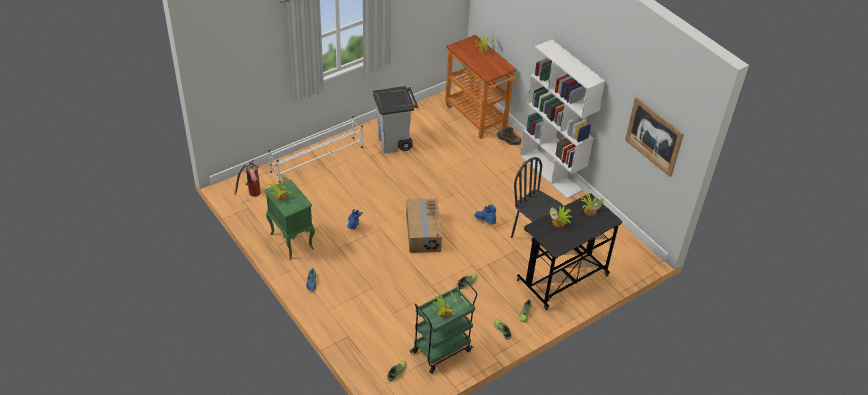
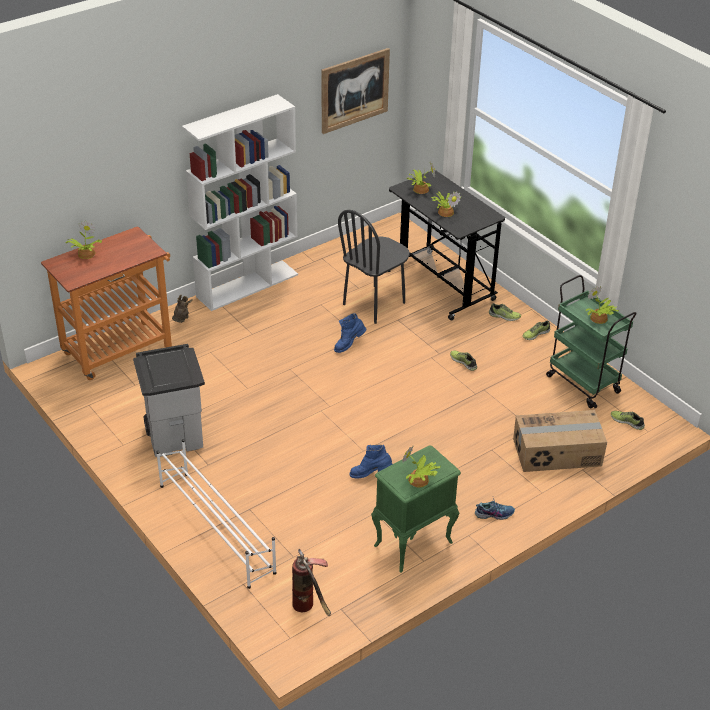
camera: 90 degrees left, 5 degrees down
(422, 233) = (377, 403): cardboard box -> cardboard box (557, 453)

